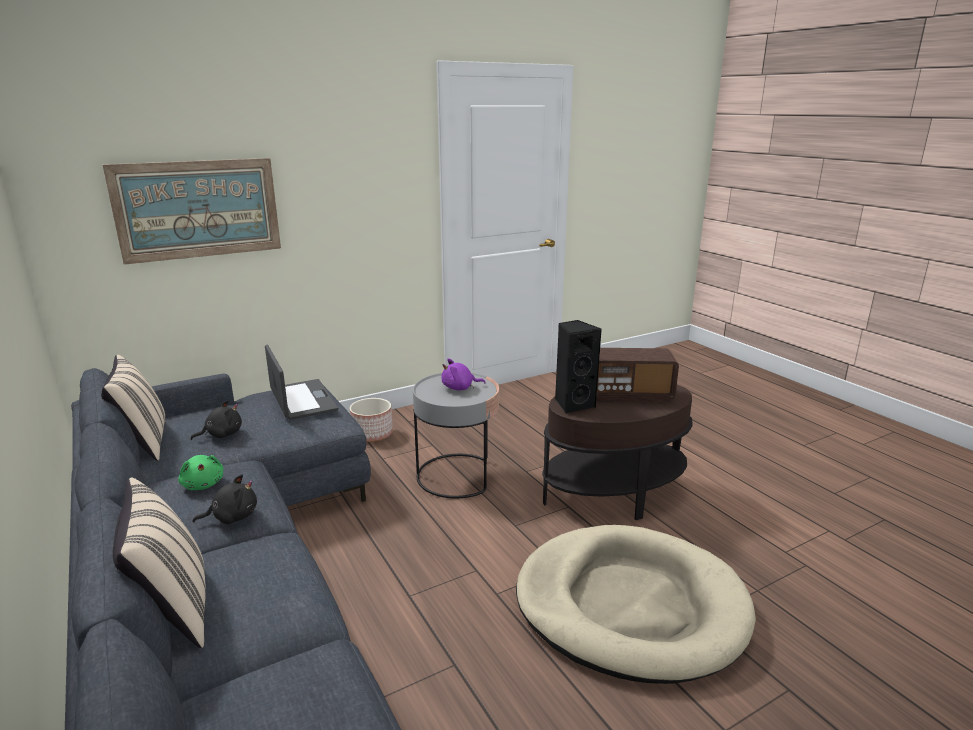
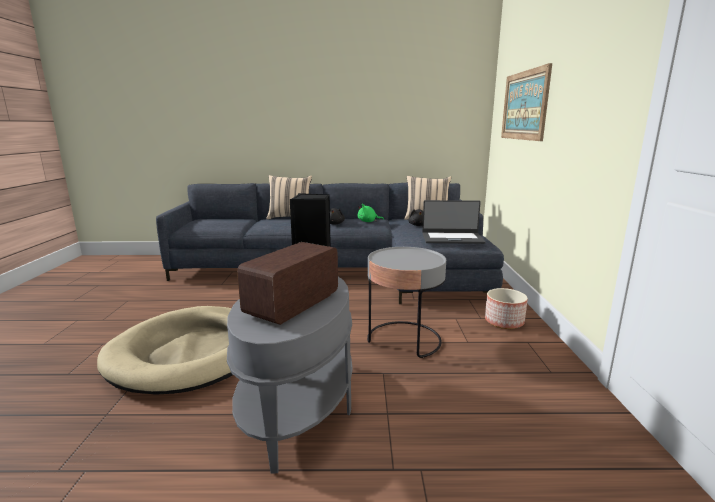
camera: 120 degrees right, 5 degrees down
(460, 388) = (407, 260): purple plush toy -> none
(613, 493) = (298, 407): brown side table -> grey side table

